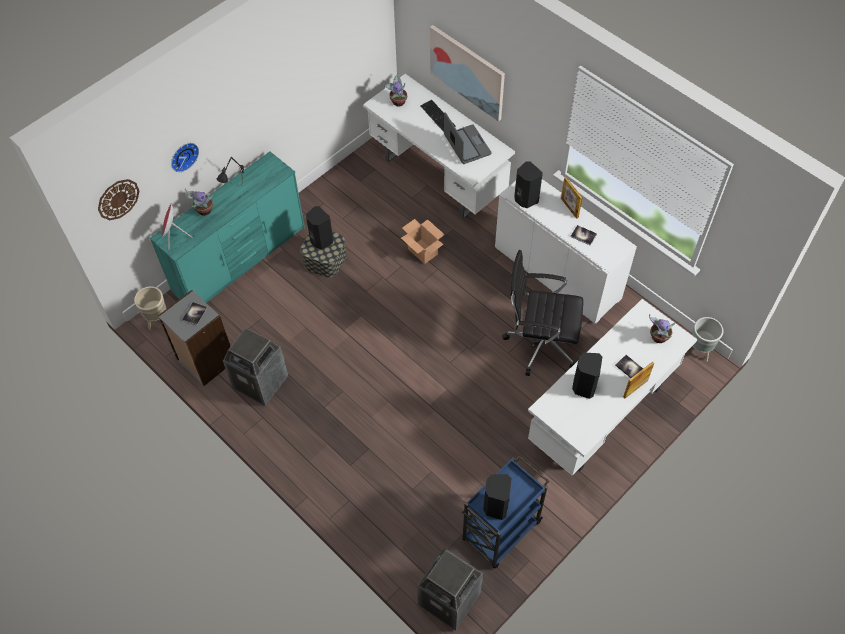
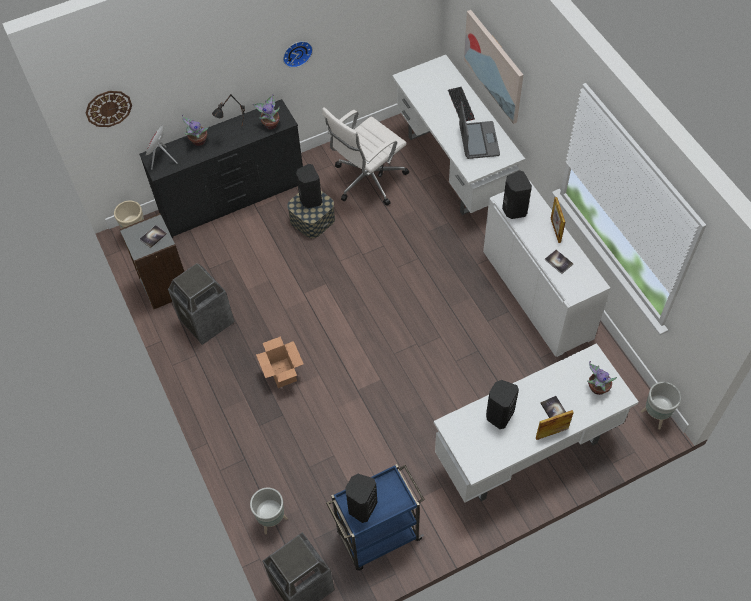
camera: 20 degrees right, 0 degrees up
(183, 156) = (184, 82): wall clock -> wall clock (296, 52)
(240, 259) = (233, 198): turquoise dresser -> black dresser
(362, 209) = (367, 180): none -> white office chair
(397, 549) = (271, 520): none -> grey planter
(398, 101) = (427, 80): potted plant -> potted plant (270, 124)
(422, 251) = (409, 237): cardboard box -> cardboard box (282, 373)
(540, 343) = (492, 360): black office chair -> none

